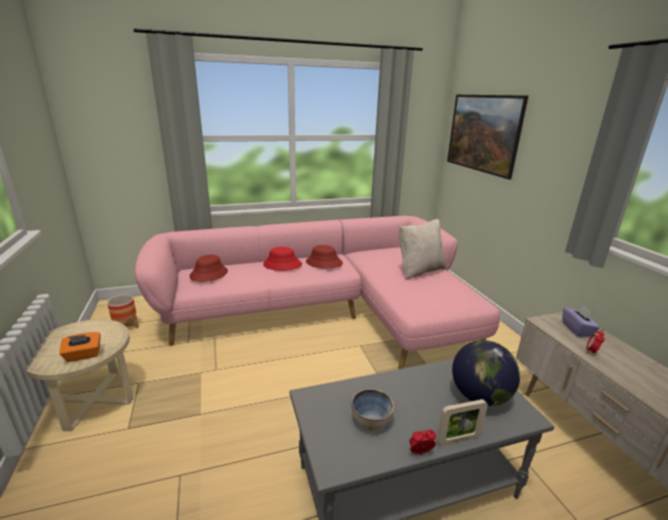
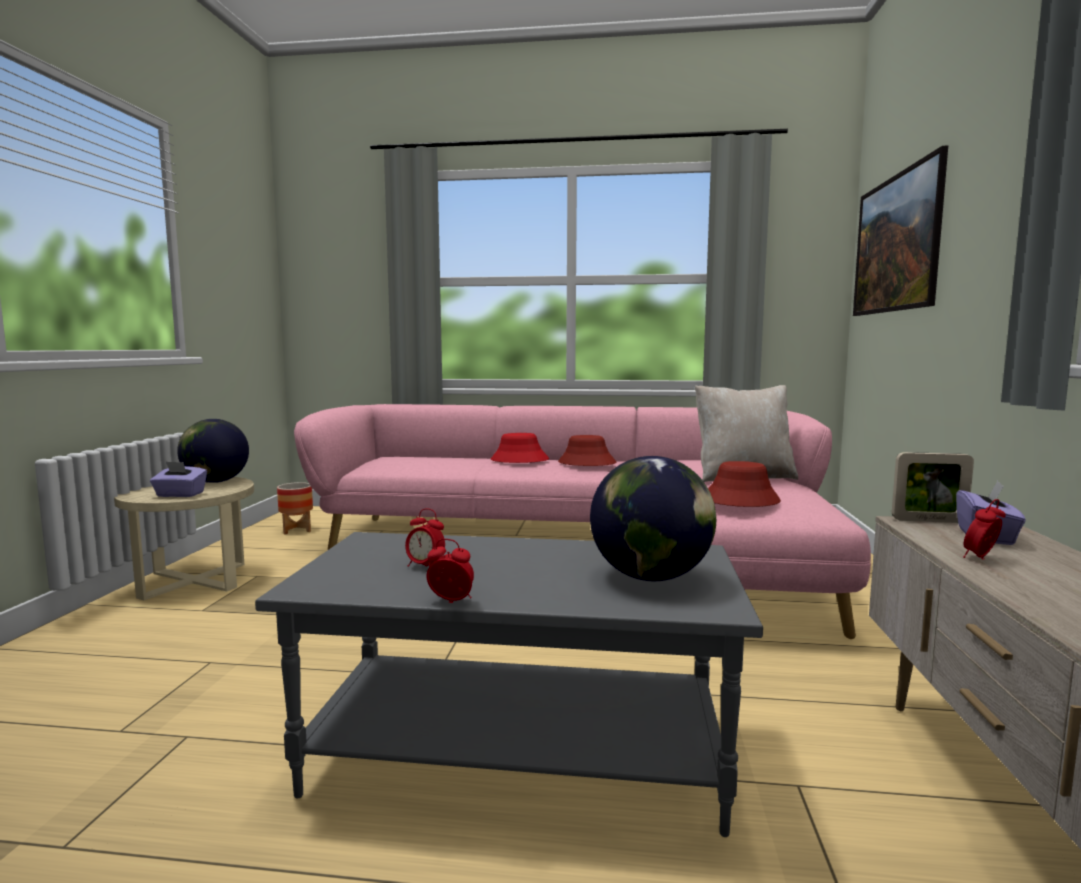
camera: 25 degrees right, 15 degrees down
(83, 355) = (180, 495): orange tissue box -> purple tissue box
(92, 330) = (215, 482): none -> globe
(209, 274) = (406, 459): red hat -> red hat (740, 500)
(371, 420) = (425, 566): bowl -> alarm clock
(458, 440) = (537, 603): picture frame -> picture frame (928, 520)

